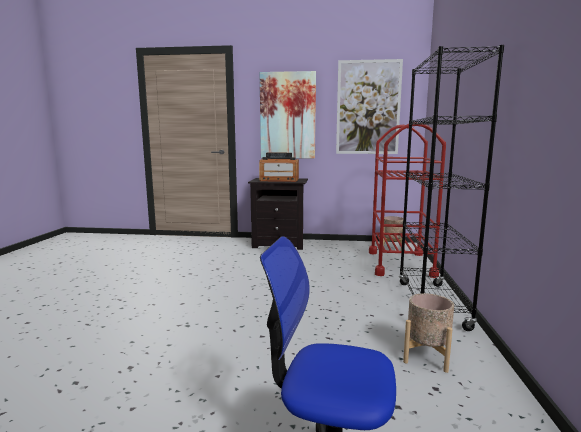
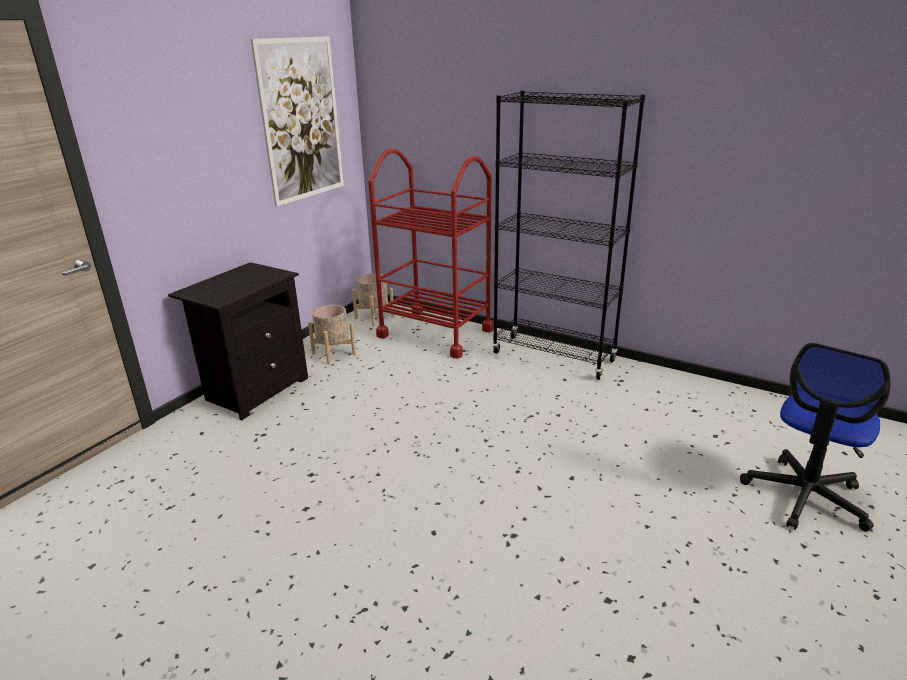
camera: 65 degrees left, 15 degrees up
(279, 180) = (241, 283): radio -> none
(287, 116) = (192, 155): picture -> none
(426, 356) = (647, 396): beige planter -> beige planter (333, 354)

